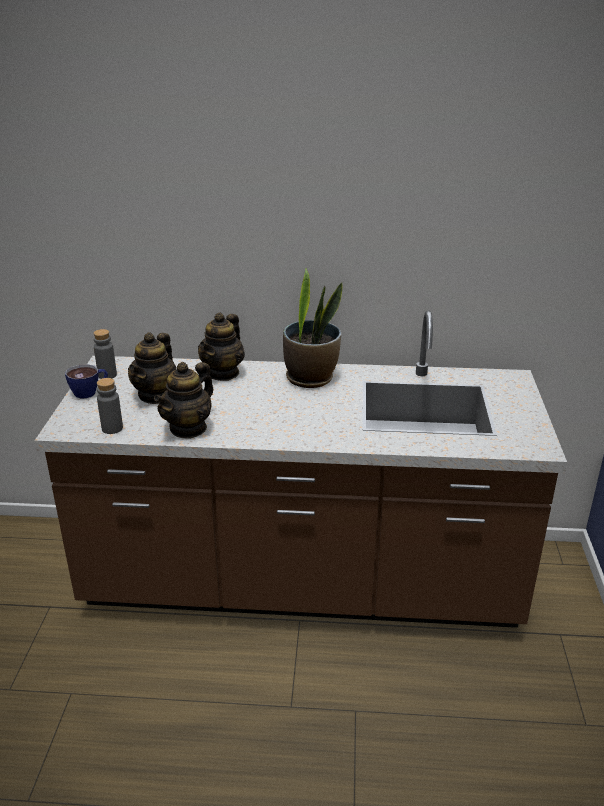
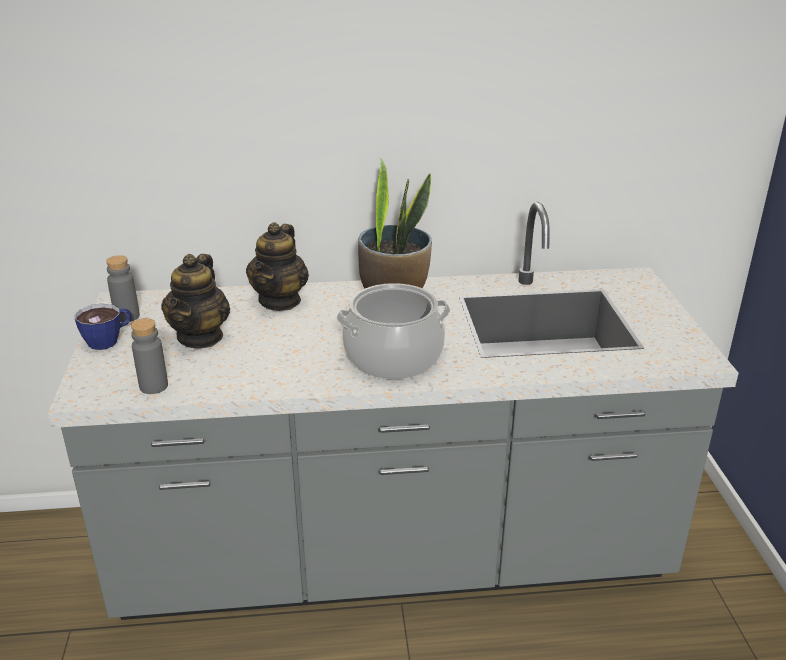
camera: 10 degrees left, 0 degrees up
(188, 428) = (257, 376): teapot -> none
(294, 424) = (393, 358): none -> cooking pot
(302, 583) = (393, 555): brown counter -> grey counter

